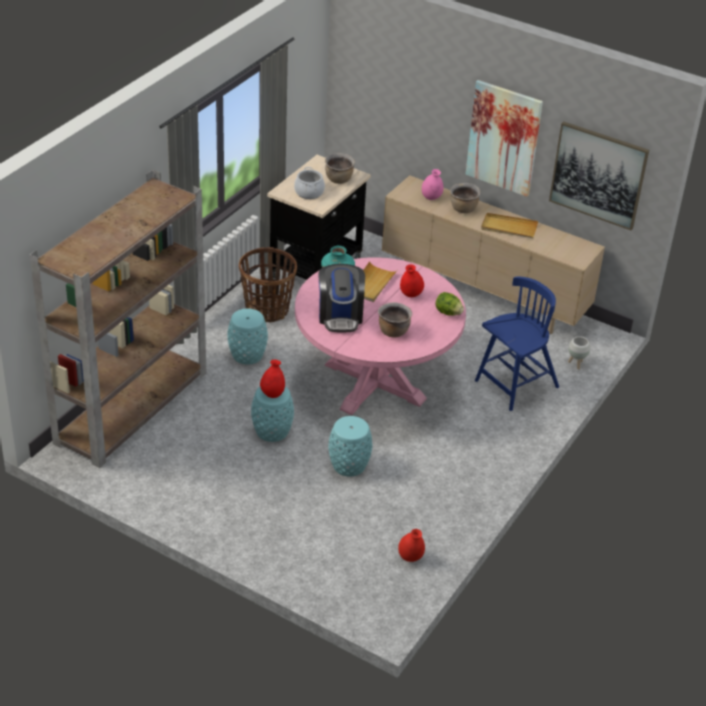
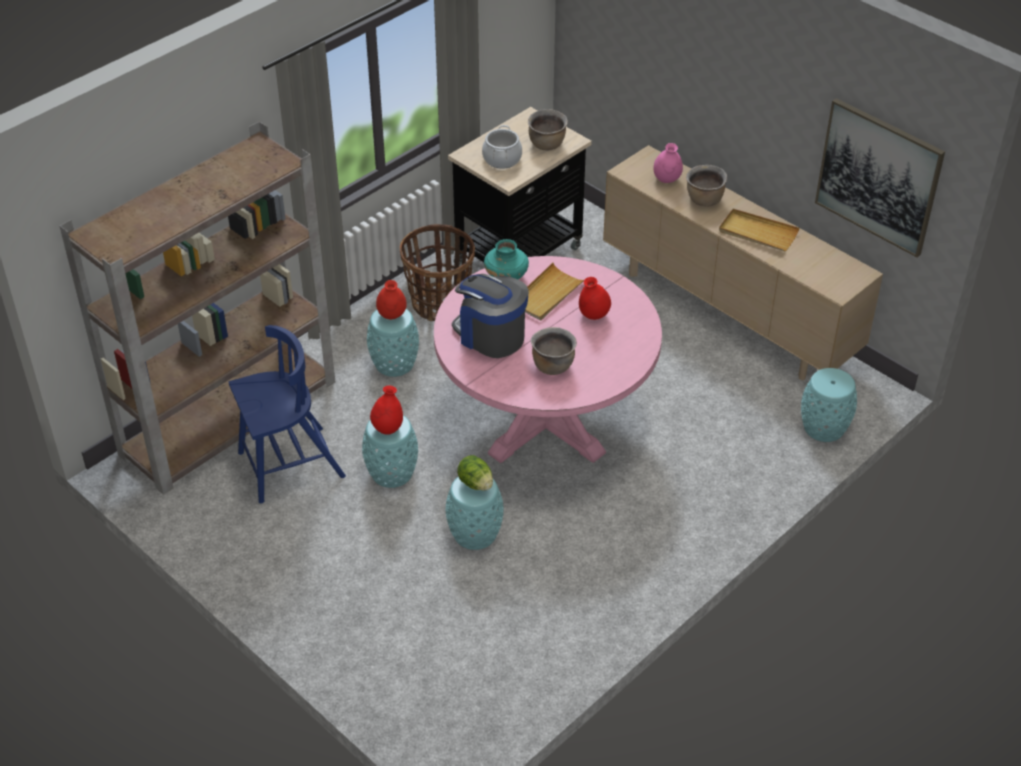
camera: 15 degrees right, 5 degrees up
(340, 316) = (490, 335): coffee machine -> coffee machine turned 120 degrees clockwise
(410, 557) = (514, 676): red vase -> red vase (392, 315)
(448, 313) = (635, 347): lettuce -> lettuce (476, 483)
(503, 138) = (762, 111): picture -> none
(515, 384) = (731, 447): blue chair -> blue chair (288, 465)
(576, 364) = (824, 427): white planter -> turquoise stool

